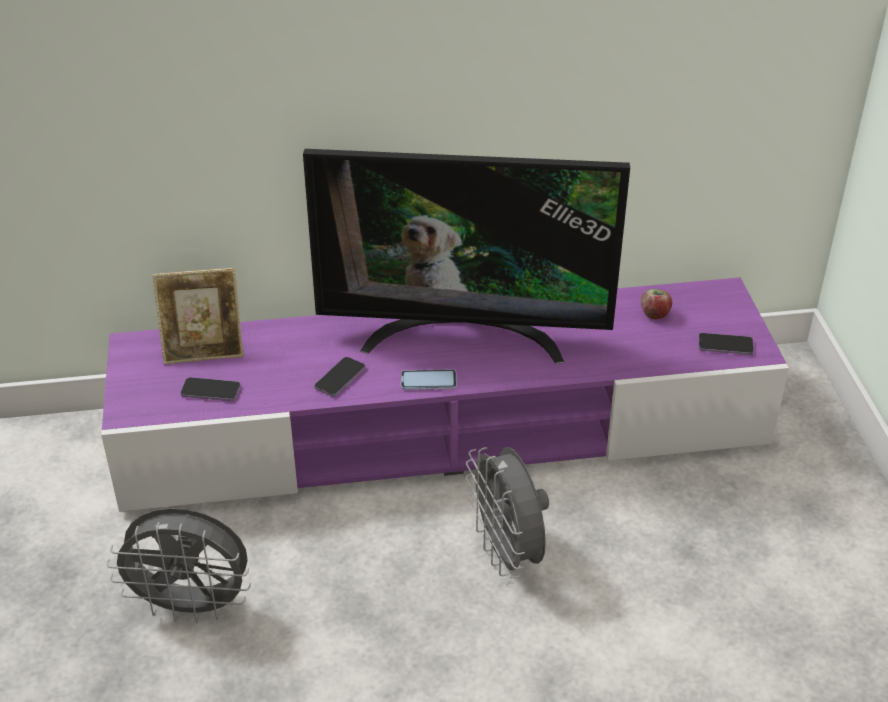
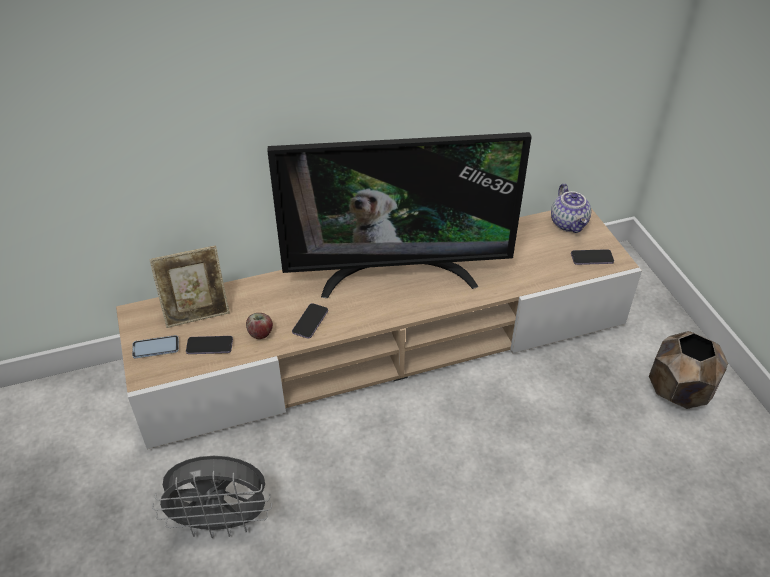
camera: 10 degrees left, 5 degrees up
(428, 381) = (379, 315): phone -> phone (156, 348)
(445, 431) = (386, 344): purple tv stand -> beige tv stand
(507, 554) = (456, 439): grey fan -> none
(655, 314) = (534, 239): apple -> apple (260, 333)
(708, 301) = (569, 223): none -> teapot
(822, 534) = (678, 390): none -> brown planter

